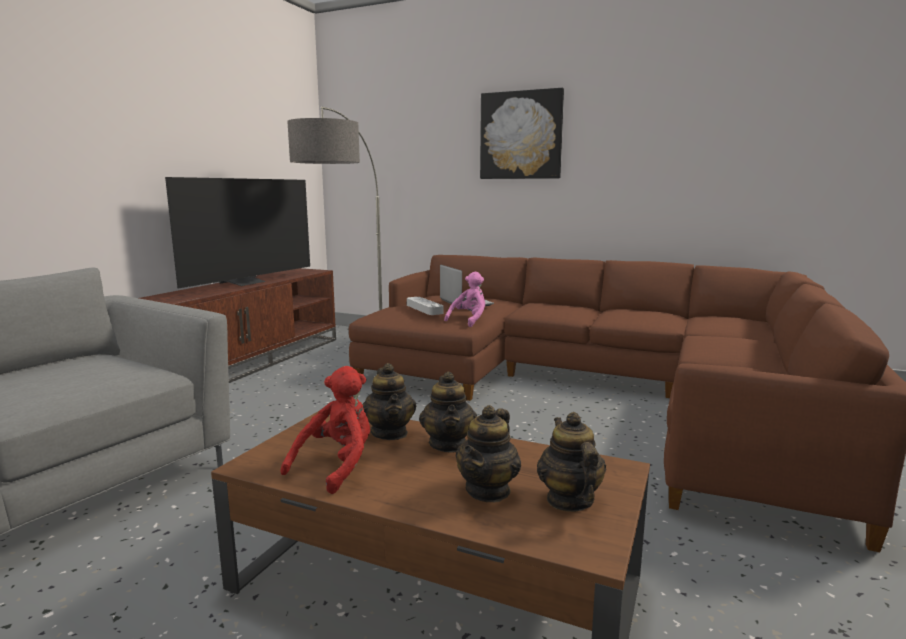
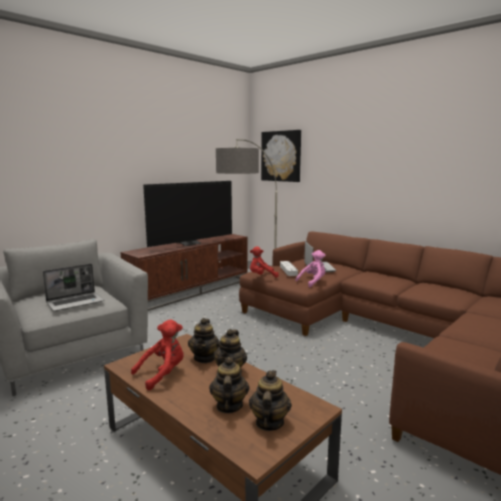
camera: 20 degrees right, 0 degrees up
(87, 380) = (76, 302): none -> laptop
(388, 320) = (262, 276): none -> red plush toy
(488, 490) = (229, 406): teapot -> teapot turned 135 degrees clockwise
(521, 135) = (373, 152): picture -> picture (281, 156)

